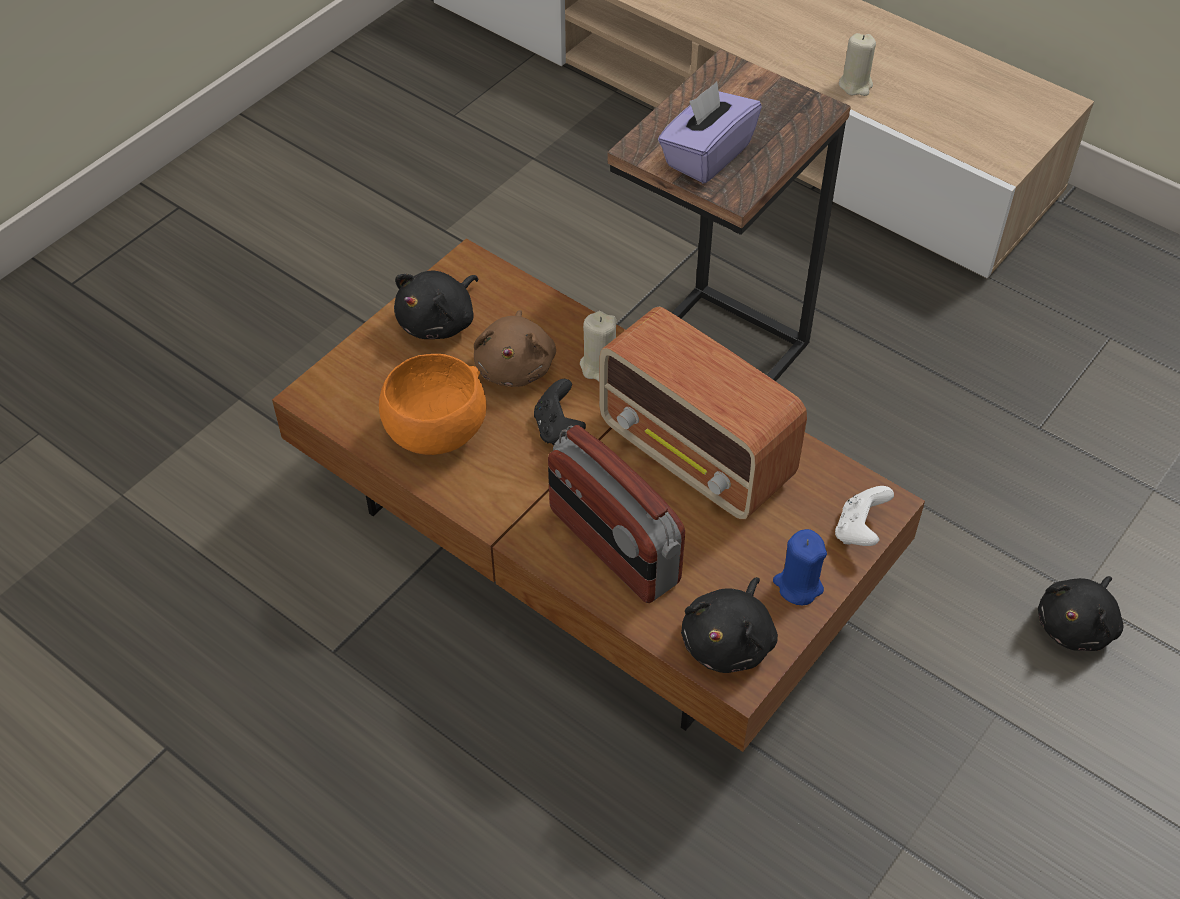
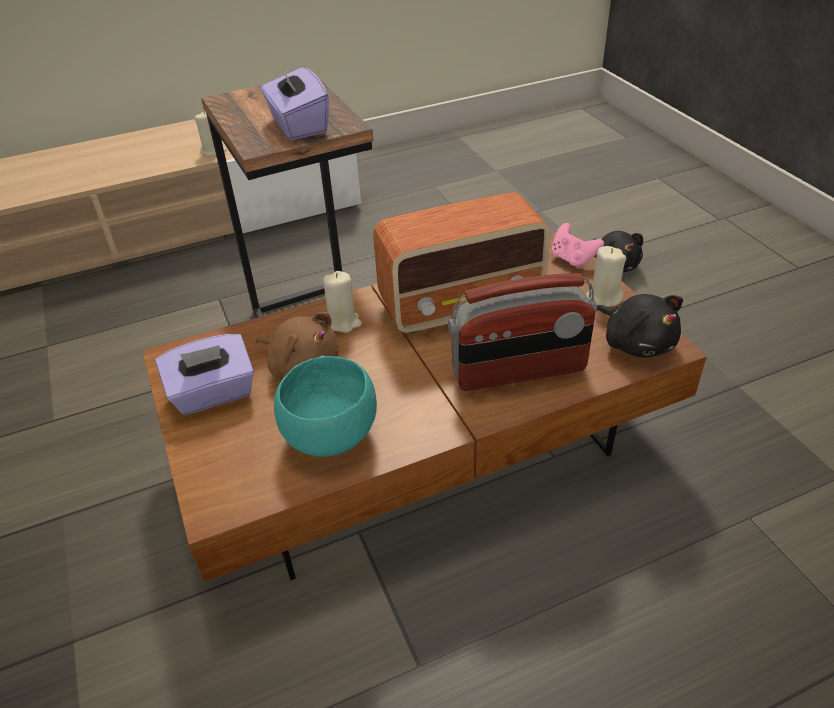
camera: 60 degrees left, 10 degrees down
(434, 434) = (331, 437): orange bowl -> turquoise bowl
(439, 321) = (213, 394): black plush toy -> purple tissue box
(558, 428) = (384, 362): black game controller -> none
(798, 585) = (603, 298): blue candle -> beige candle
(859, 530) = (572, 259): white game controller -> pink game controller

